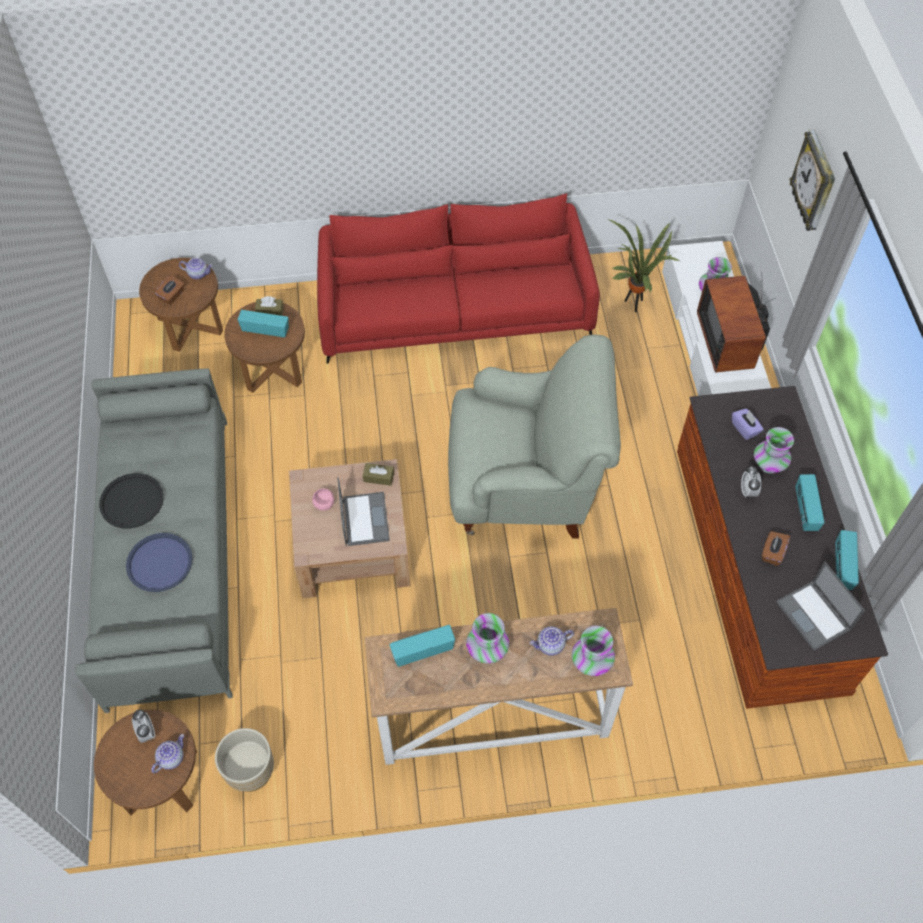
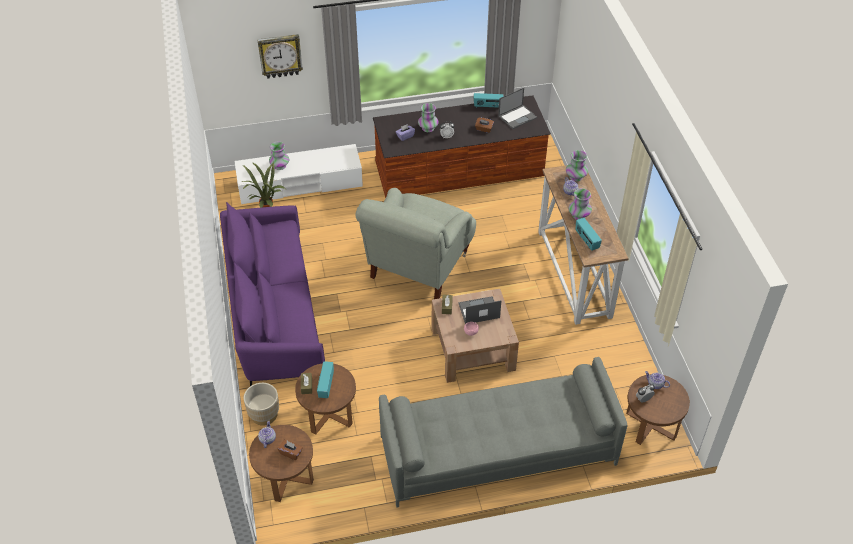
camera: 95 degrees left, 10 degrees down
(132, 501) = (487, 436): black tray -> none
(159, 563) = (532, 409): blue tray -> none
(250, 770) = (633, 381): beige planter -> beige planter (264, 414)
(454, 311) = (273, 311): red sofa -> purple sofa
(524, 486) = (418, 267): grey armchair -> grey armchair turned 150 degrees counterclockwise
(730, 342) = (319, 159): television -> none
(805, 510) = (455, 117): radio -> none

